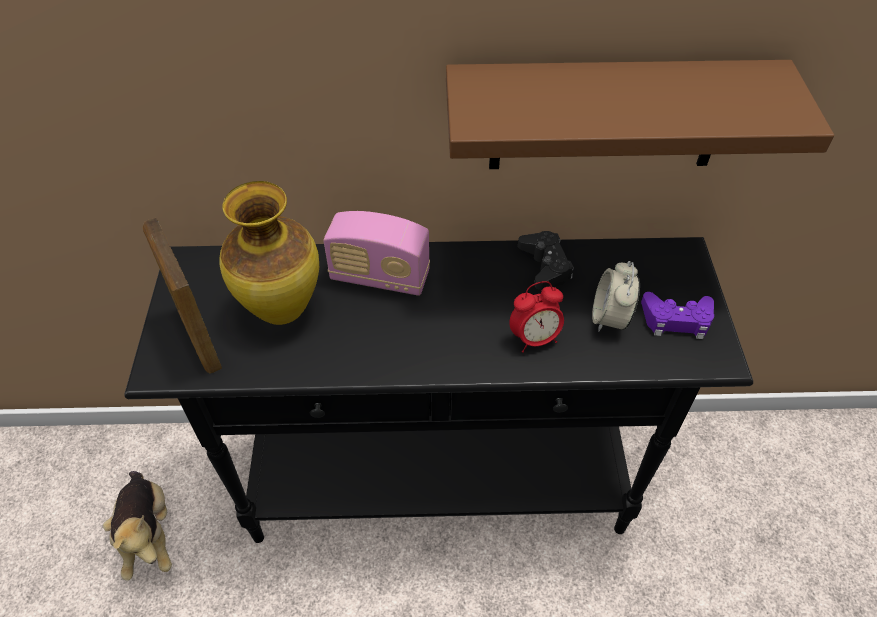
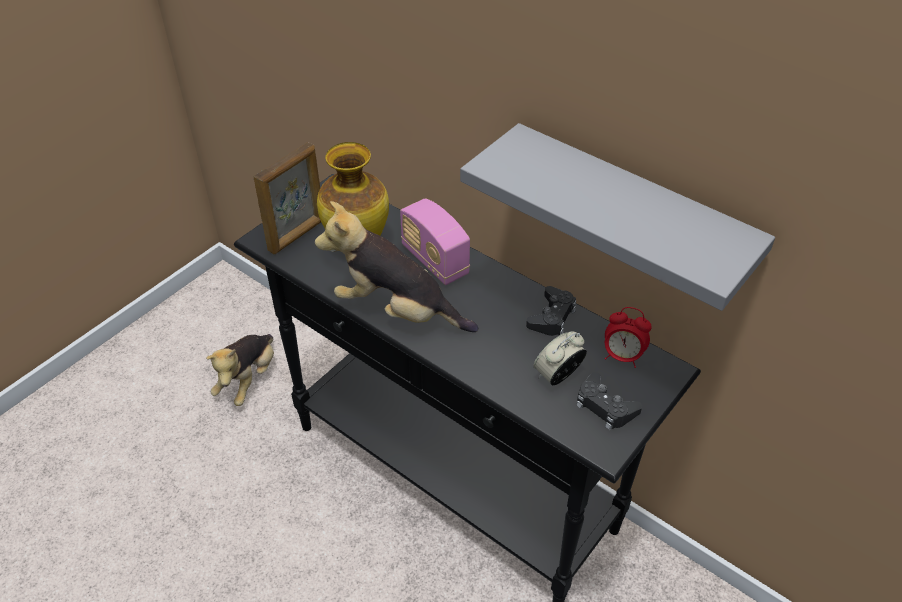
camera: 40 degrees right, 5 degrees down
(199, 339) = (297, 235): picture frame -> picture frame turned 150 degrees counterclockwise
(398, 352) = (397, 310): none -> plush toy
(534, 339) = (490, 355): alarm clock -> alarm clock (622, 356)
(607, 116) = (629, 217): brown shelf -> grey shelf
(676, 320) = (605, 406): purple game controller -> black game controller

